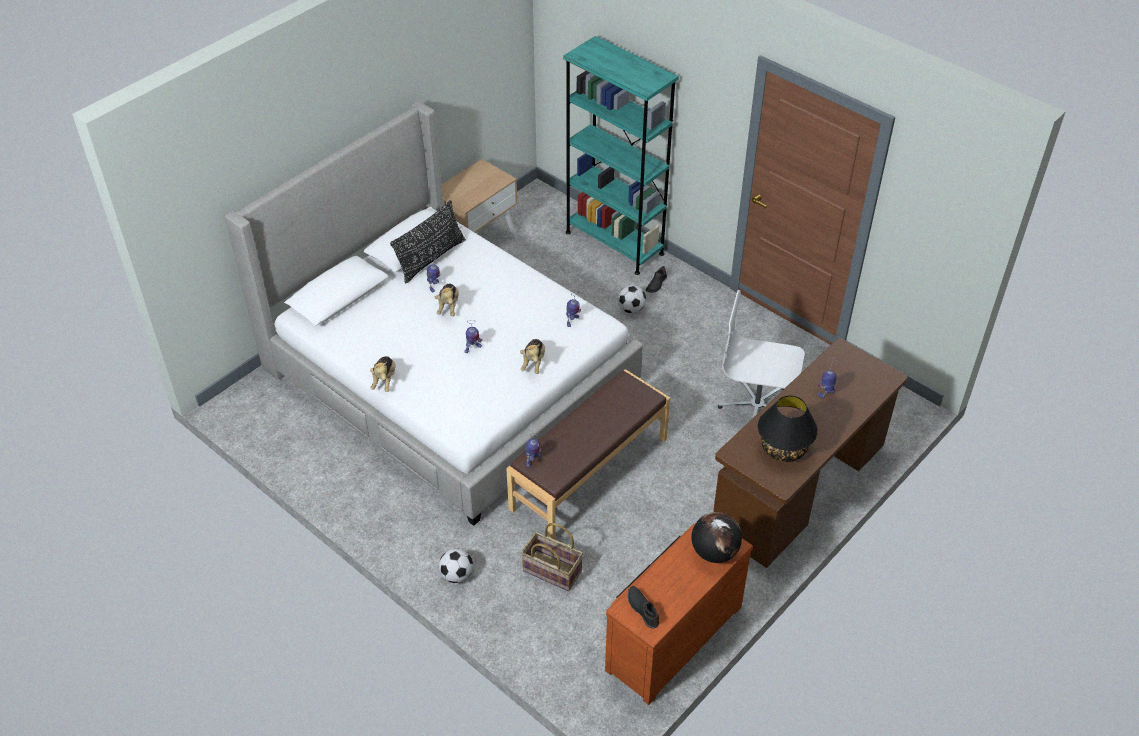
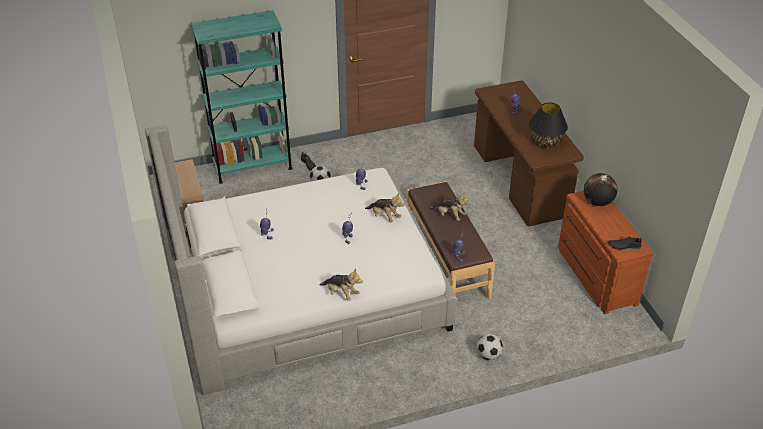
camera: 60 degrees left, 5 degrees down
(431, 259) = (236, 227): black pillow -> none
(448, 306) = (294, 236): plush toy -> plush toy (449, 215)
(551, 571) = (514, 308): basket -> none
(757, 407) = (446, 169): white office chair -> none

